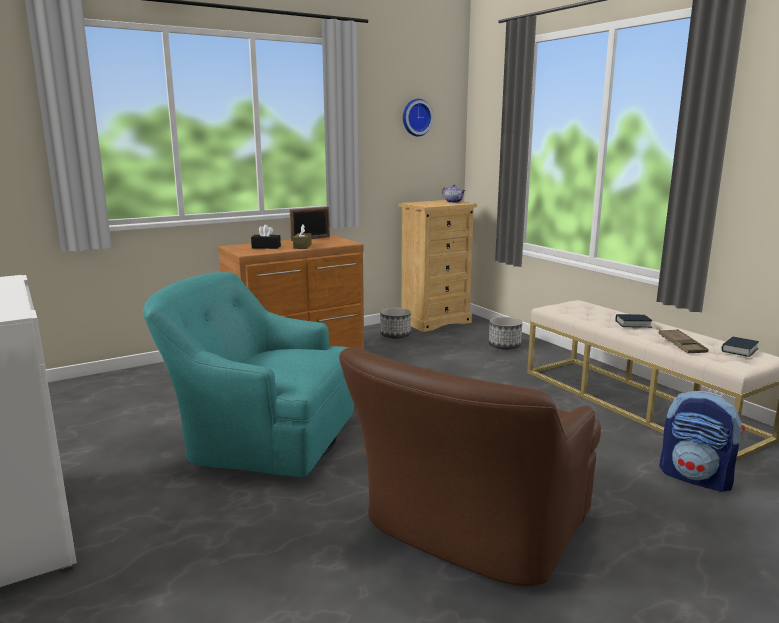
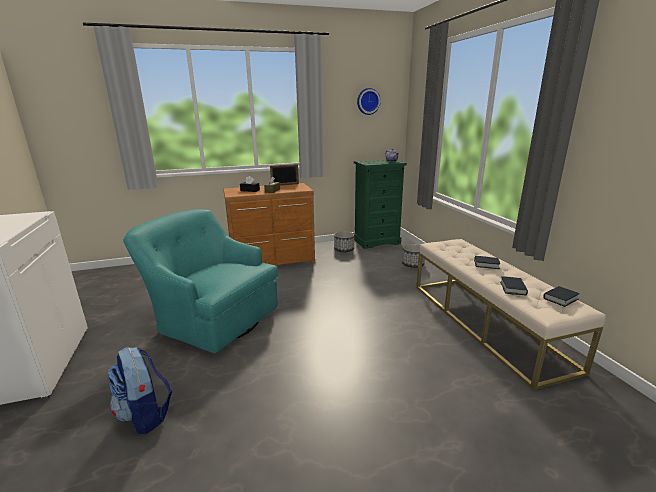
camera: 15 degrees right, 5 degrees up
(435, 321) = (376, 241): beige dresser -> green dresser
(469, 529) = (296, 414): brown armchair -> none
(682, 345) = (513, 288): brown tray -> book
(696, 478) = (496, 399): backpack -> backpack (146, 414)

